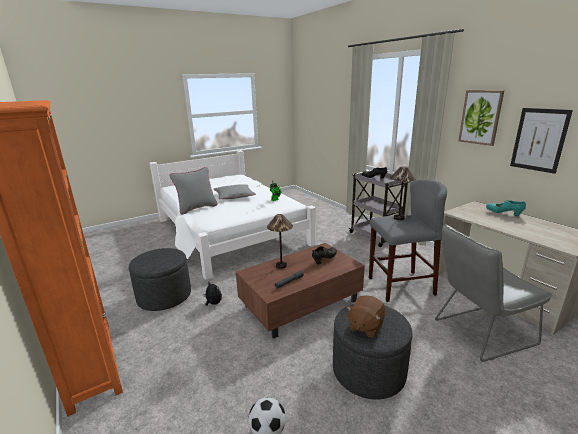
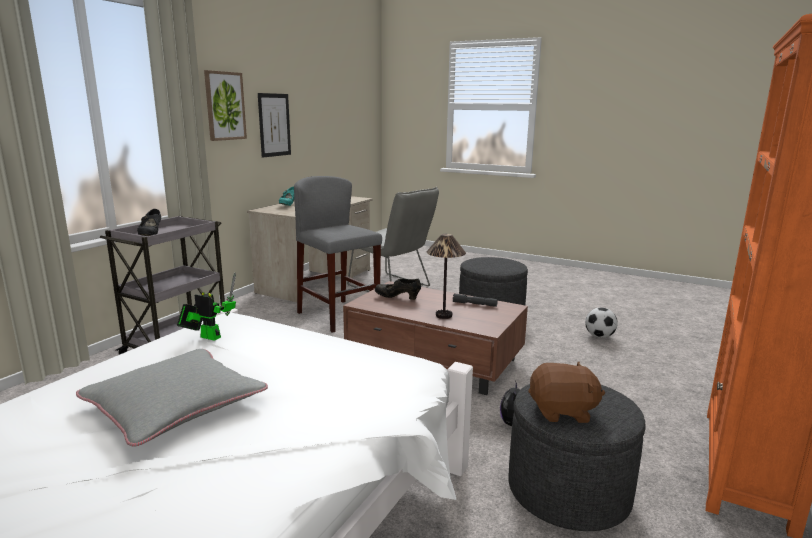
camera: 120 degrees left, 5 degrees down
(196, 208) = (334, 425): grey pillow -> none
(365, 326) = (502, 265): brown plush toy -> brown plush toy (562, 411)
(398, 218) = (329, 230): table lamp -> none

